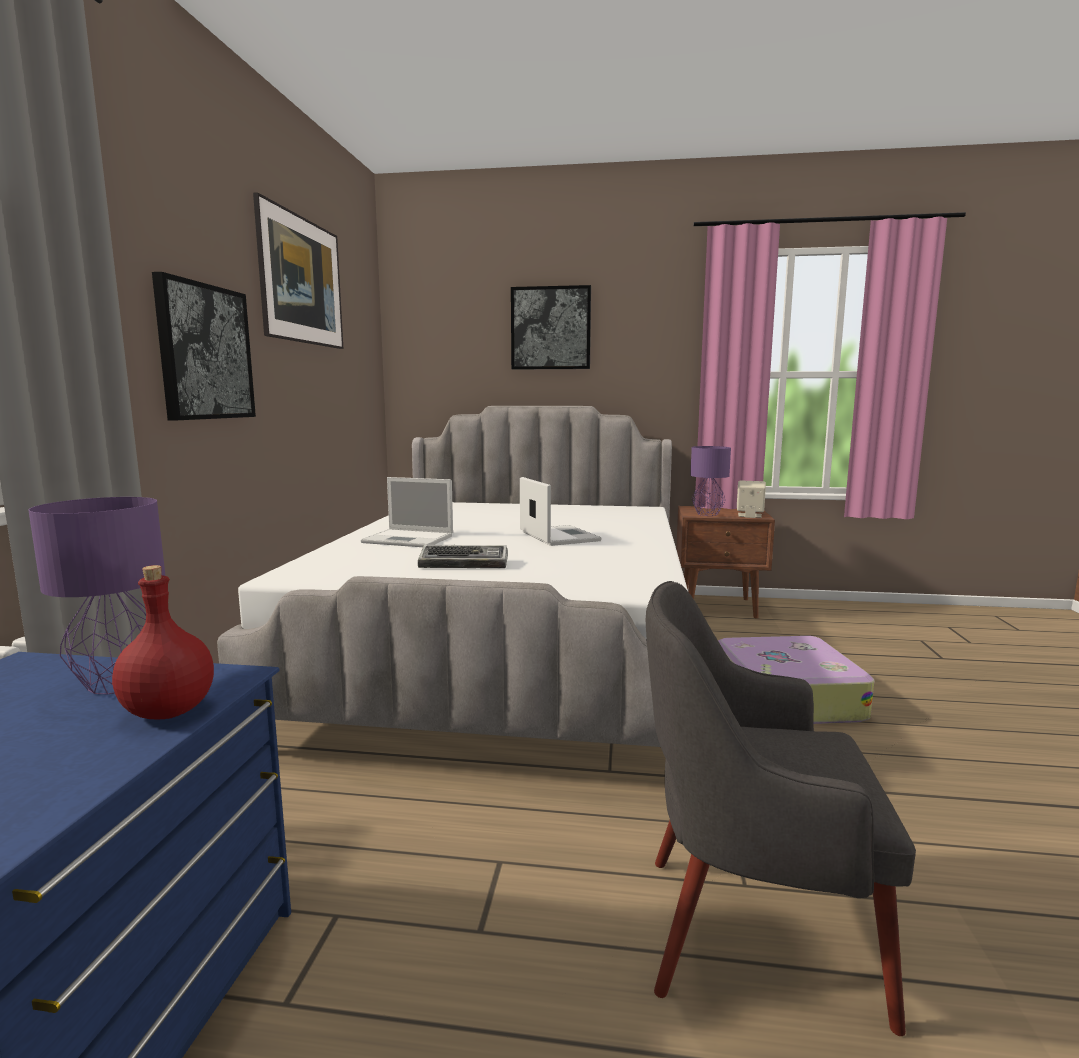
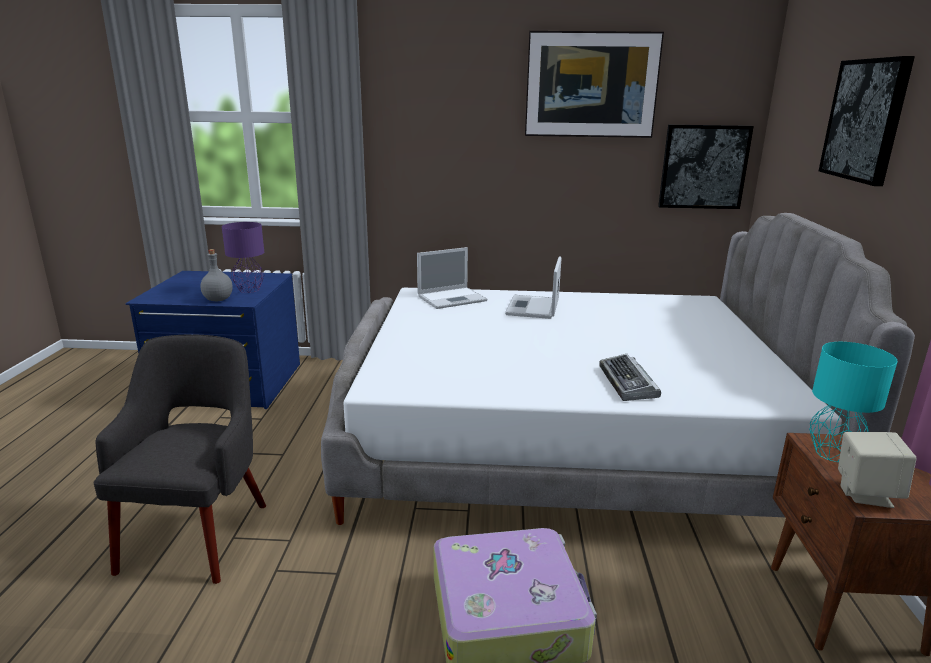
camera: 85 degrees right, 10 degrees up
(167, 712) = (218, 299): red bottle -> grey bottle
(205, 352) = (455, 151): picture -> picture (703, 167)
(465, 564) = (456, 328): keyboard -> keyboard (628, 384)
(558, 536) = (574, 354): laptop -> laptop (453, 298)
(707, 514) = (831, 453): purple table lamp -> turquoise table lamp

